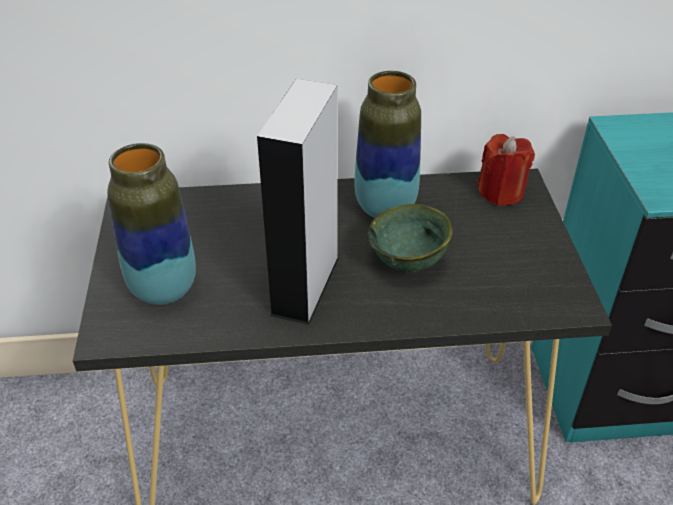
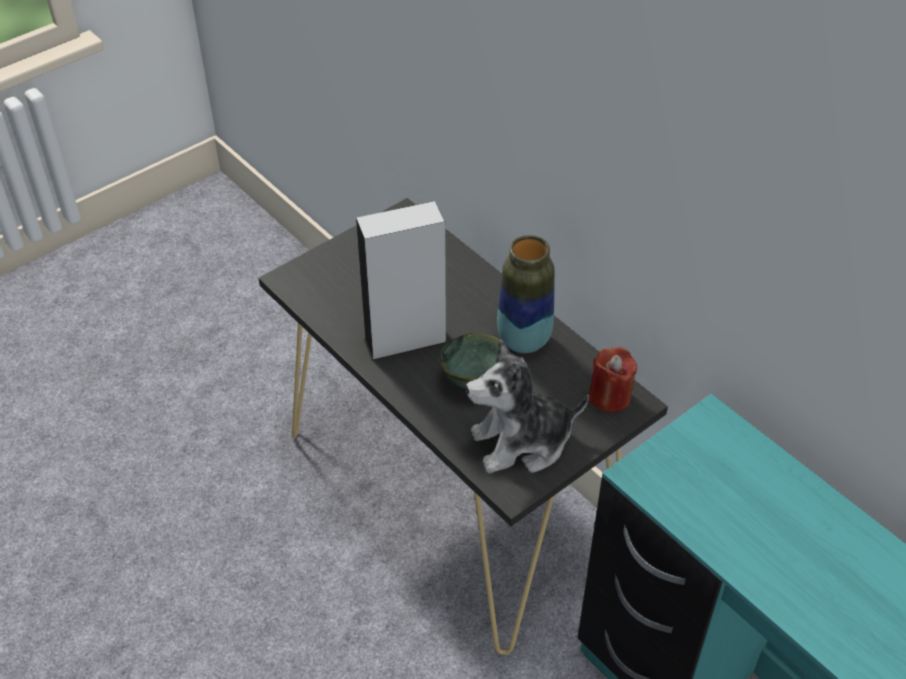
camera: 55 degrees right, 5 degrees up
(163, 289) = (343, 279): vase -> none
(516, 270) = (522, 442): none -> plush toy

